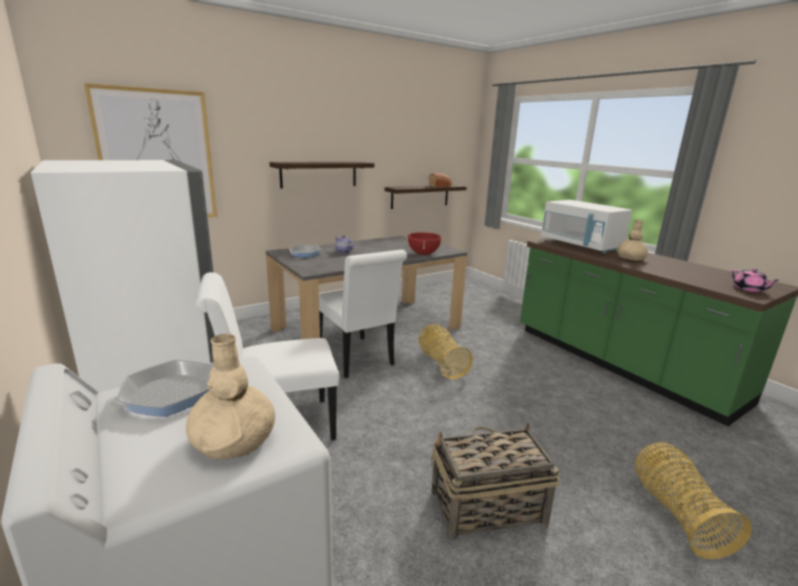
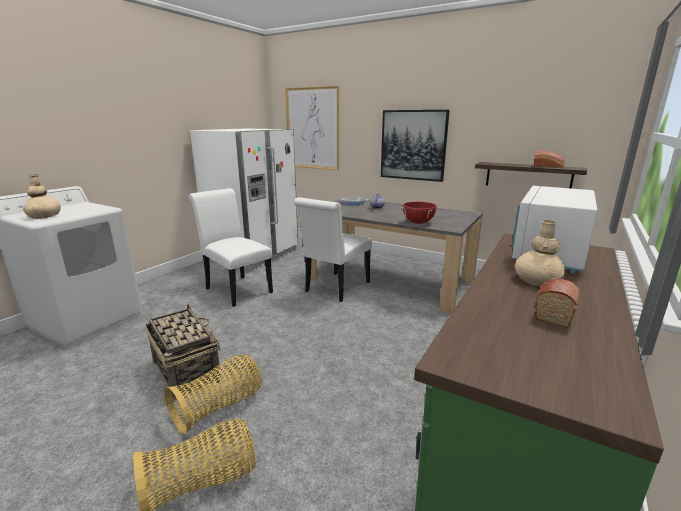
camera: 65 degrees right, 0 degrees up
(170, 394) = (82, 206): frying pan -> none
(319, 174) = (413, 145): shelf -> picture
(441, 363) = (365, 319): basket -> basket (219, 407)
(678, 267) = (555, 311): none -> bread
(749, 289) = (501, 363): pink teapot -> none

